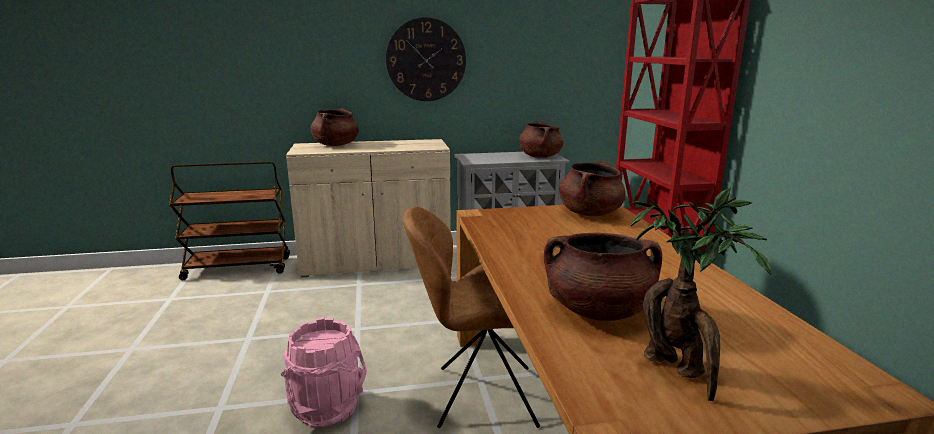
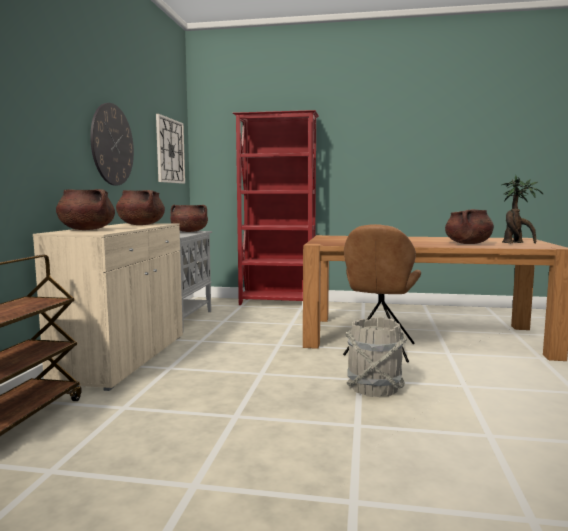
camera: 70 degrees left, 10 degrees down
(327, 407) = (374, 388): pink bucket -> grey bucket
(566, 53) = (170, 151): none -> wall clock
(590, 213) = (335, 237): brown cooking pot -> brown cooking pot (141, 225)

